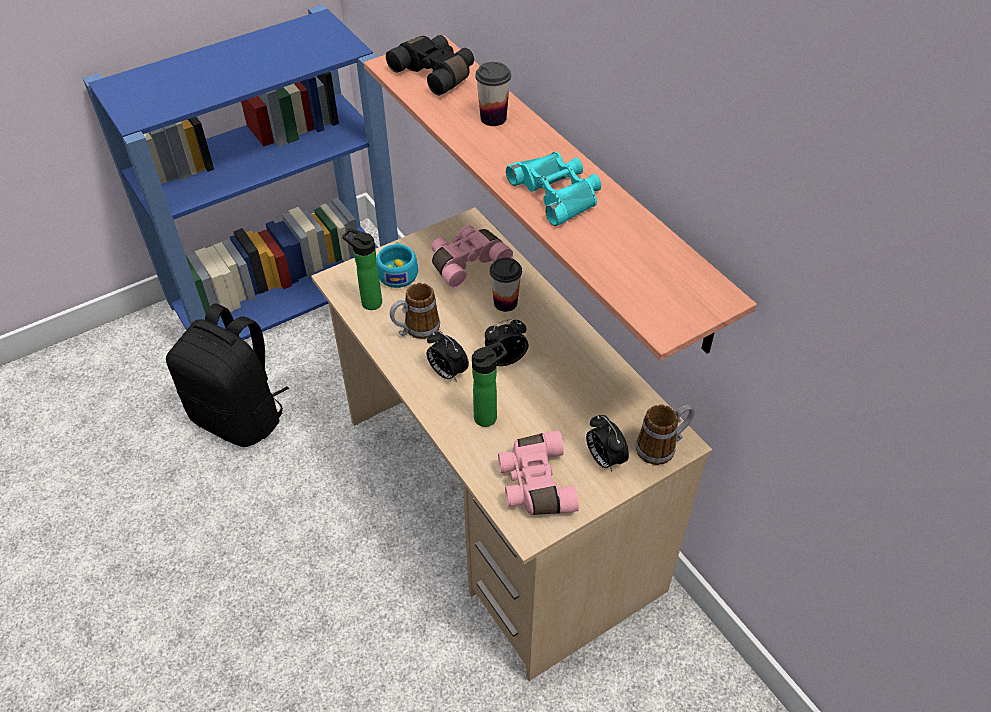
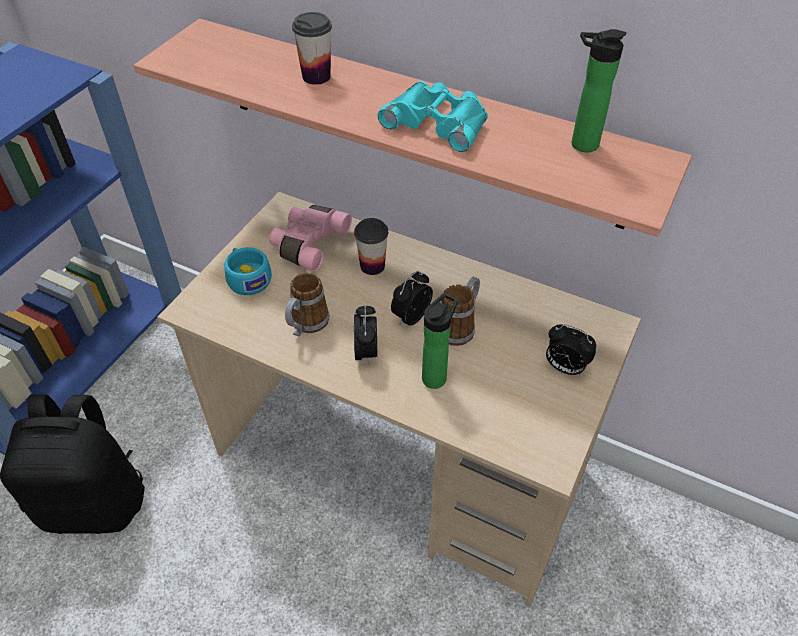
camera: 30 degrees left, 0 degrees up
(368, 302) = (238, 318): bottle -> bottle (580, 145)
(436, 73) = (222, 54): black binoculars -> none
(447, 373) = (366, 353): alarm clock -> alarm clock turned 105 degrees counterclockwise
(534, 483) = (523, 418): pink binoculars -> none
(662, 446) = (602, 334): mug -> mug (459, 326)

